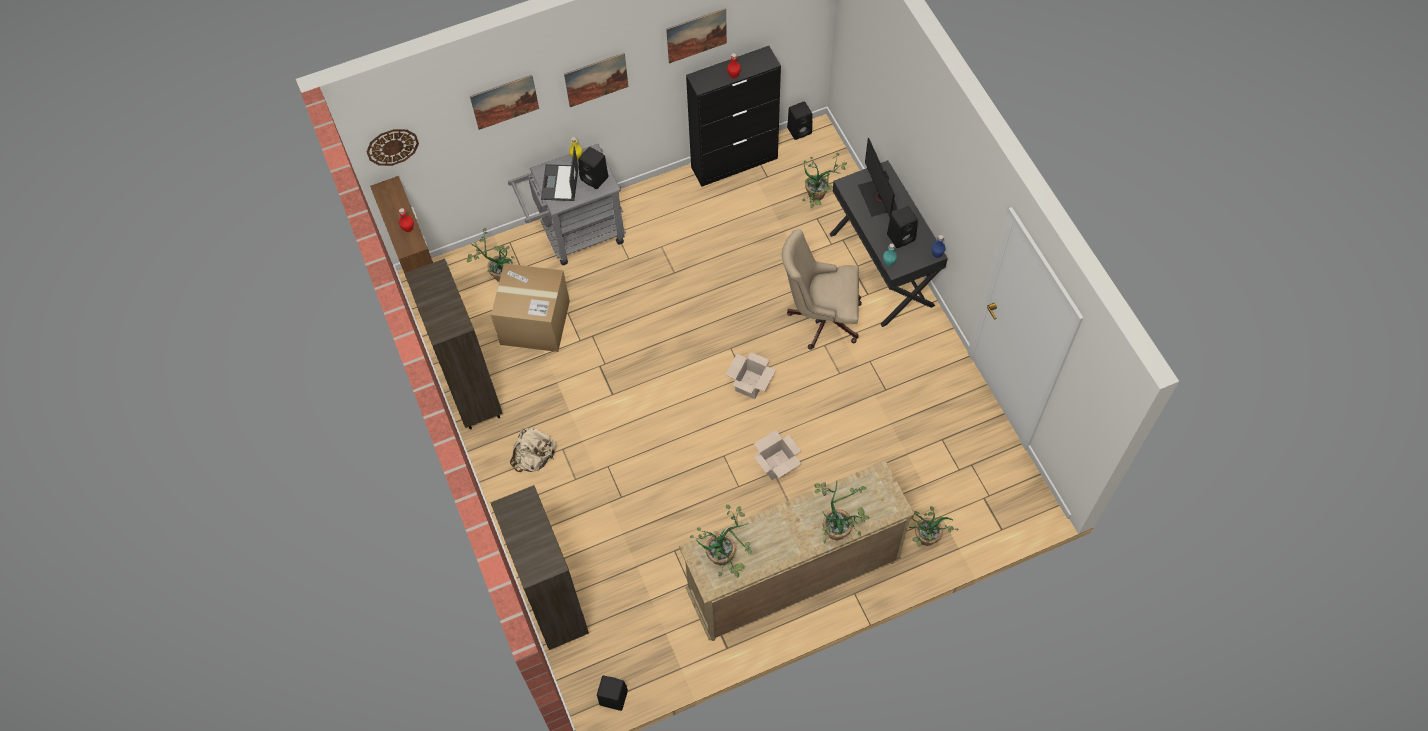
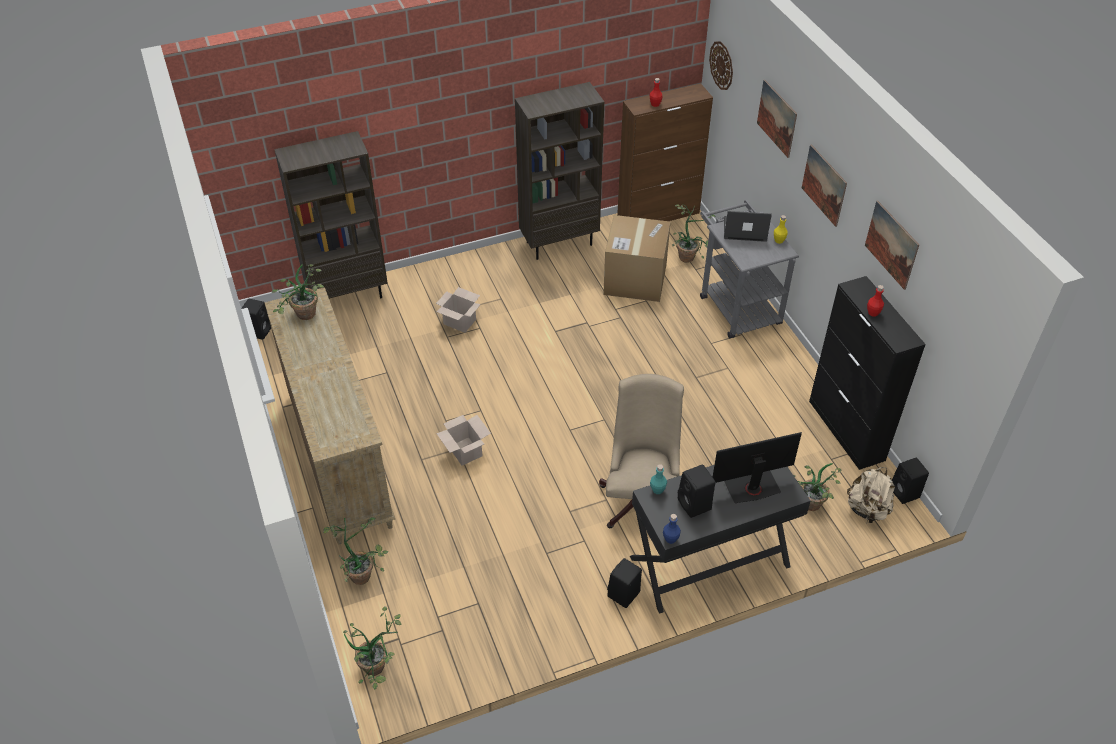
camera: 90 degrees right, 15 degrees down
(534, 458) = (494, 281): beige backpack -> beige backpack (867, 509)
(595, 178) = (753, 253): black speaker -> black speaker (623, 595)
(750, 383) = (561, 434): cardboard box -> cardboard box (460, 322)
(838, 526) = (315, 399): potted plant -> potted plant (379, 669)

